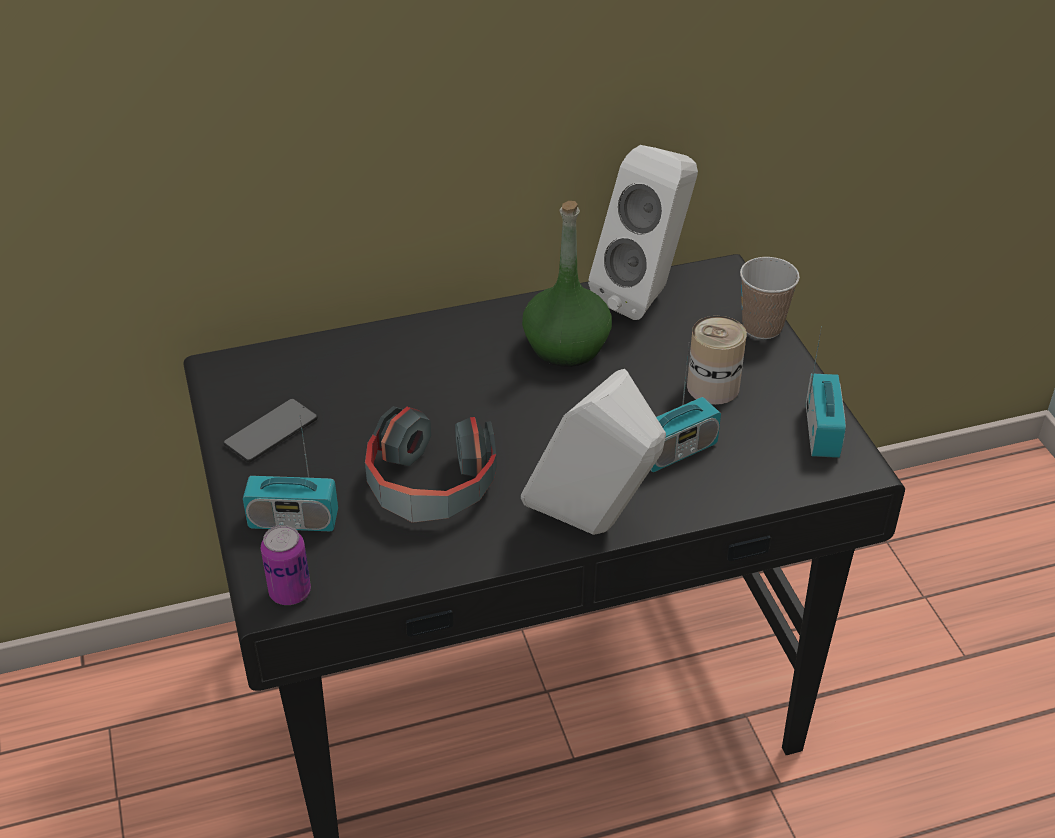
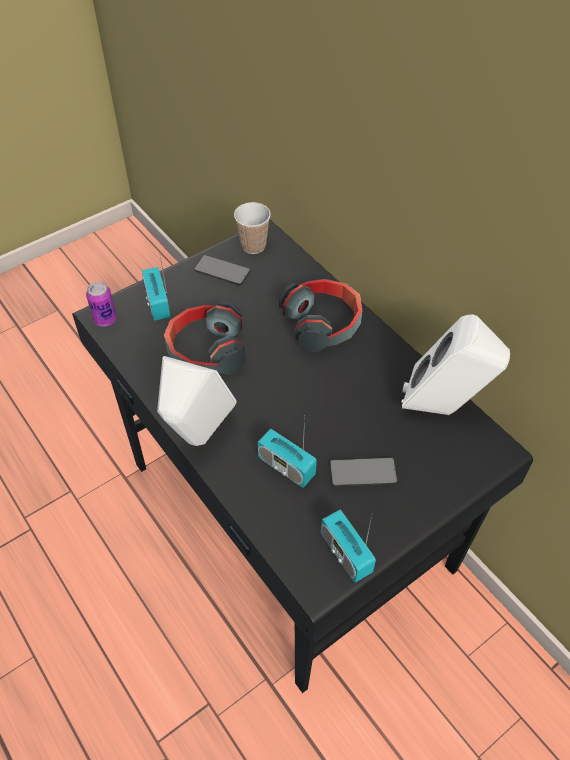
camera: 70 degrees right, 10 degrees up
(446, 356) = (323, 323): none -> headphones
(566, 346) = (363, 379): green bottle -> none
(713, 387) = (363, 473): can -> phone
(762, 327) = (447, 489): cup -> cup (253, 246)
(822, 432) = (345, 553): radio -> radio turned 75 degrees clockwise

